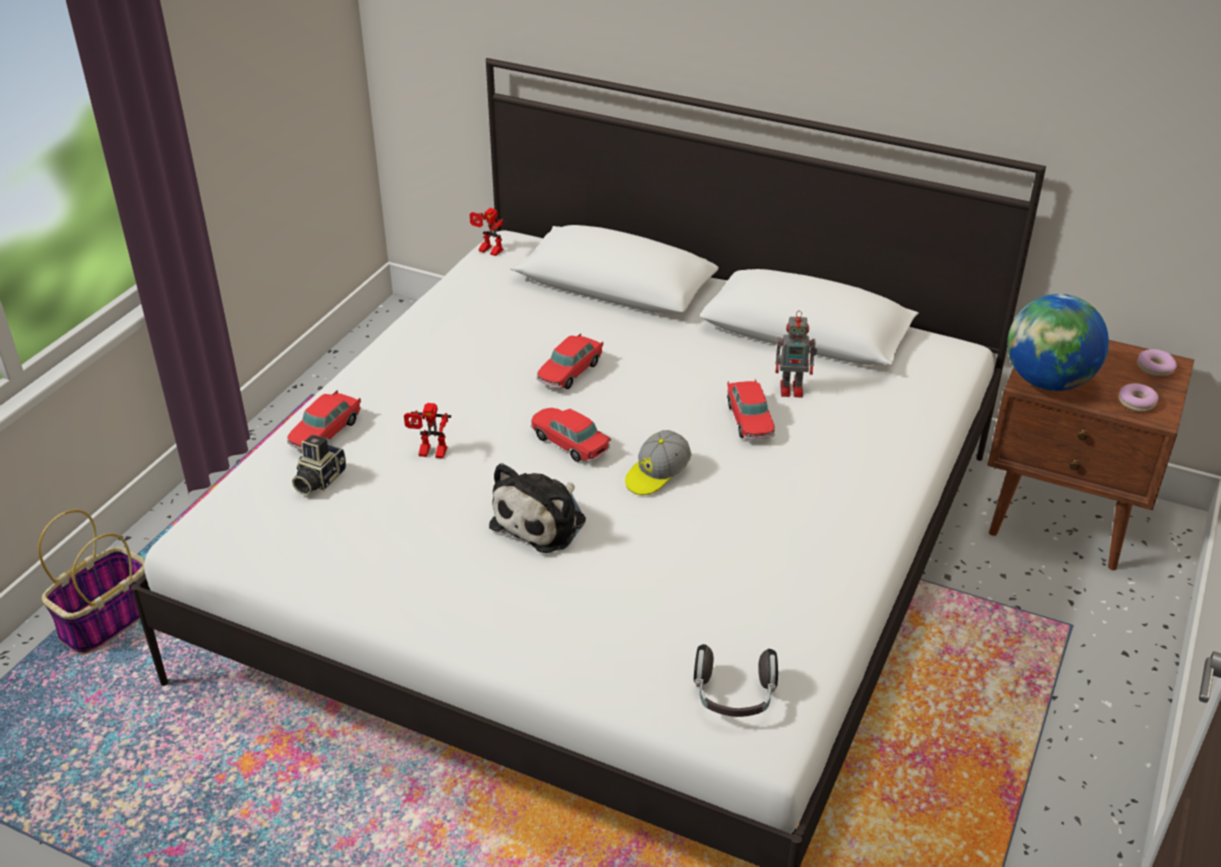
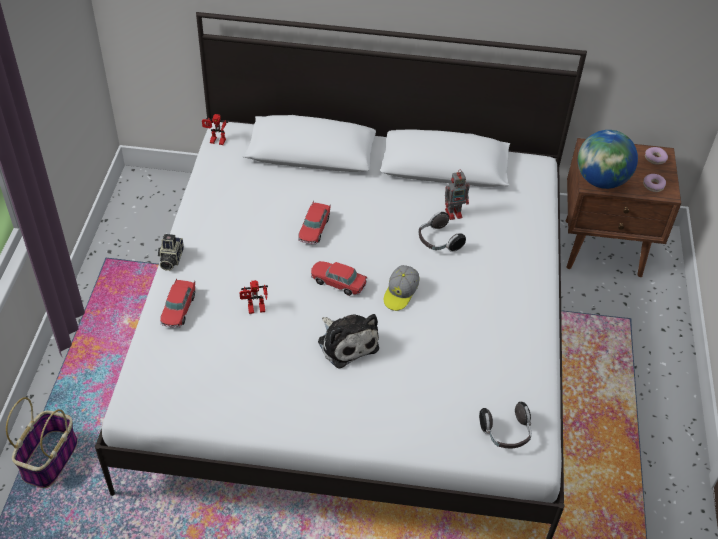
camera: 20 degrees left, 10 degrees up
(318, 480) = (193, 346): camera -> camera (170, 259)
(542, 521) = (346, 342): plush toy -> plush toy turned 45 degrees counterclockwise
(749, 420) = (438, 241): toy car -> headphones

